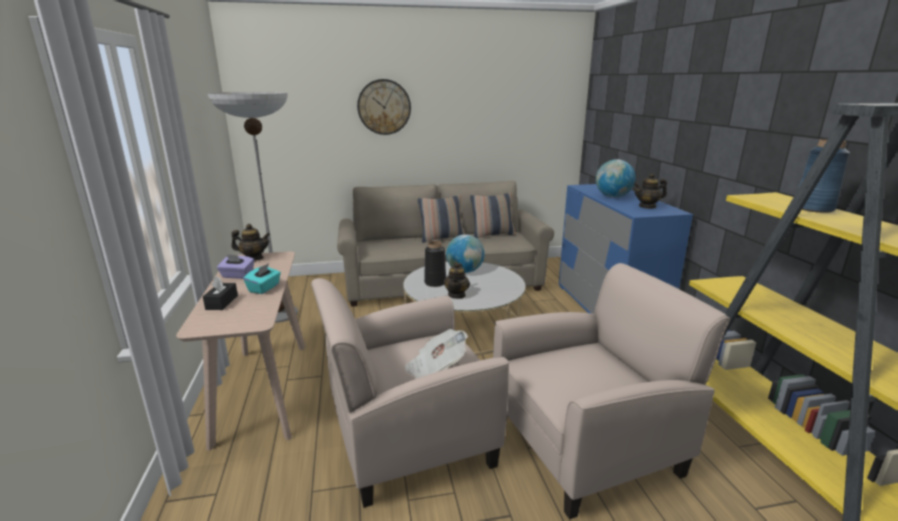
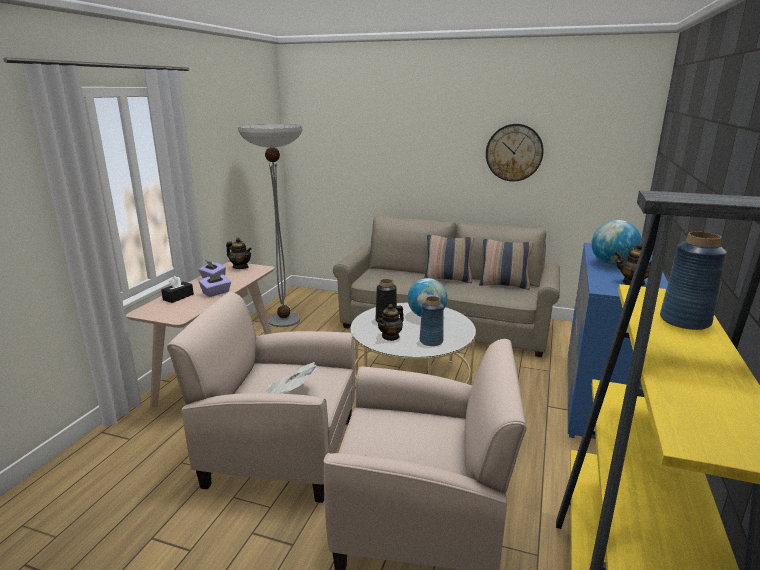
camera: 30 degrees right, 0 degrees up
(264, 288) = (216, 293): turquoise tissue box -> purple tissue box
(384, 107) = (415, 139): wall clock -> wall clock (514, 152)
(495, 290) = (431, 341): none -> blue vase

